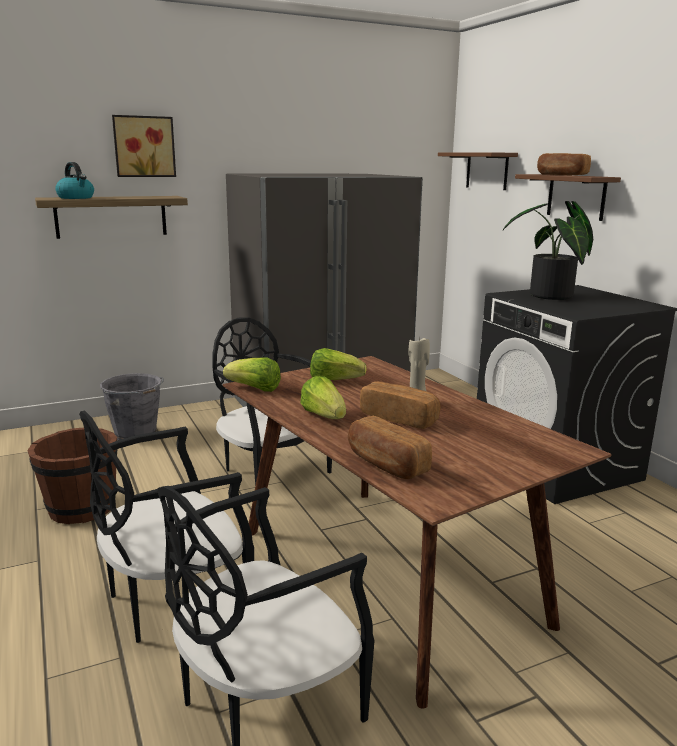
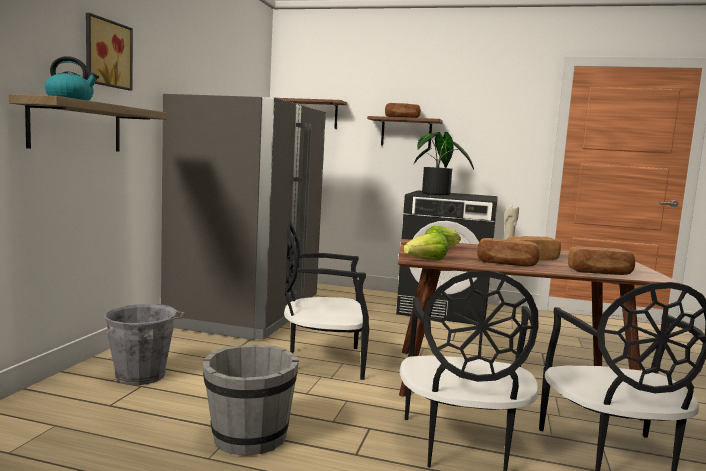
camera: 50 degrees left, 10 degrees down
(81, 508) = (248, 438): brown bucket -> grey bucket
(324, 416) = (506, 263): lettuce -> bread

